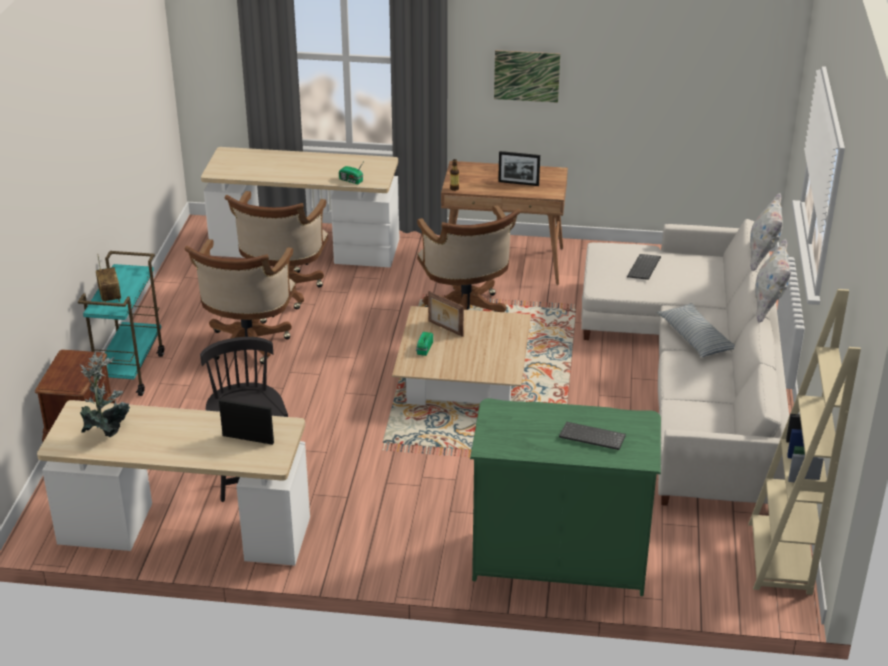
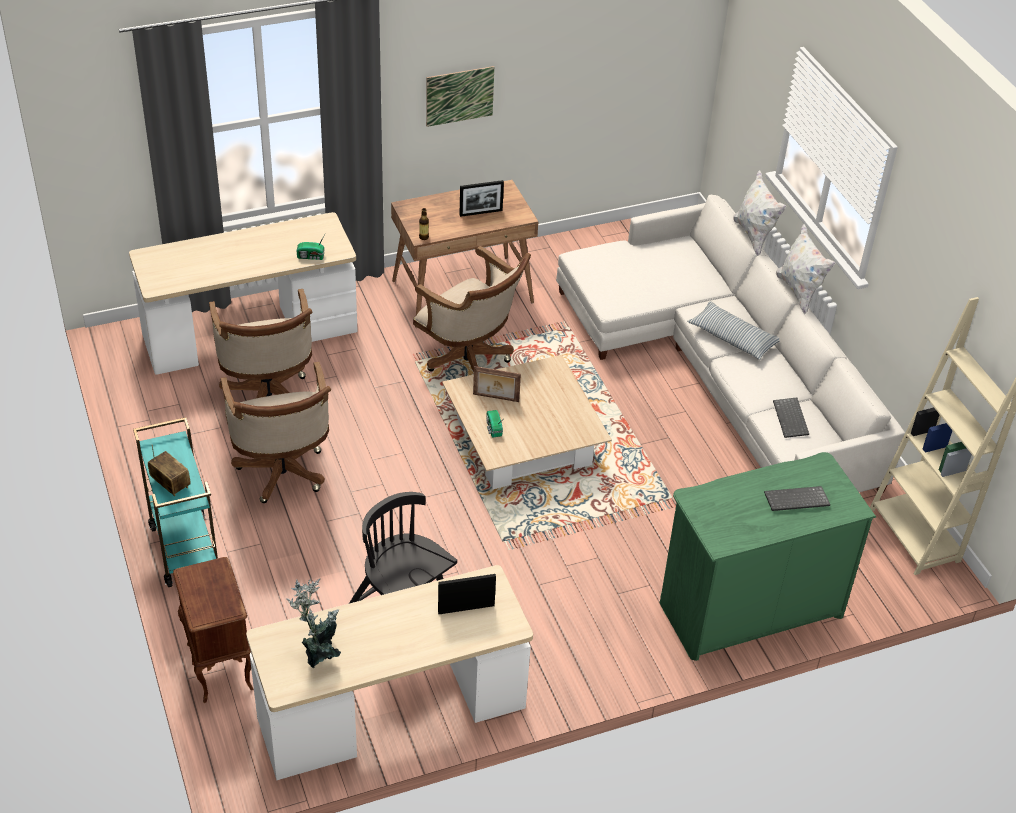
camera: 30 degrees left, 10 degrees up
(644, 268) = (636, 271): keyboard -> keyboard (791, 419)

